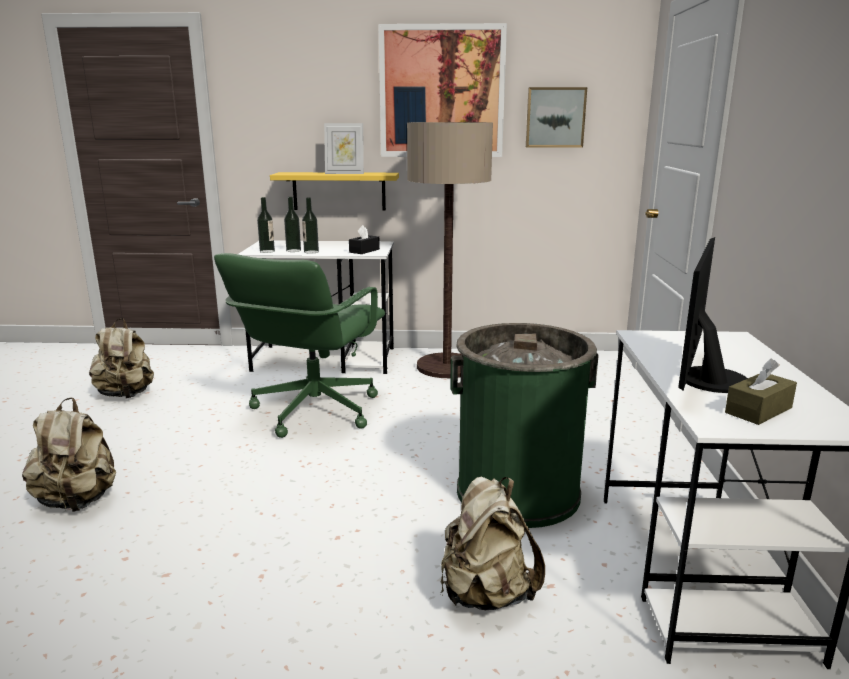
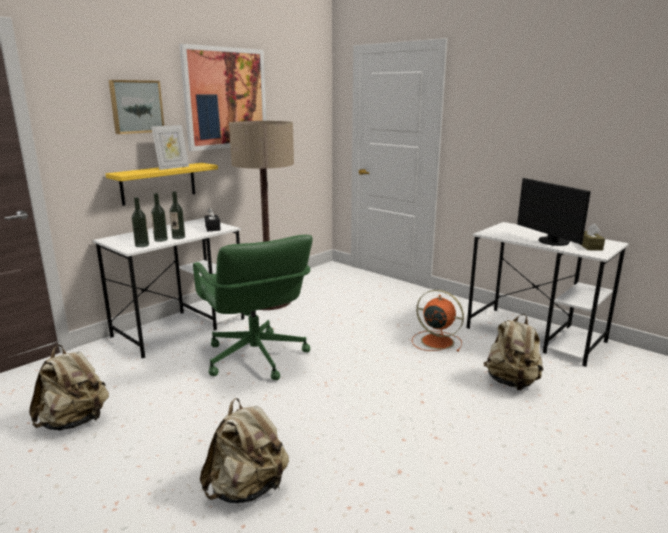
camera: 50 degrees left, 0 degrees up
(517, 491) = (435, 341): green trash can -> orange fan
(555, 117) = (290, 115): picture -> picture (136, 106)

